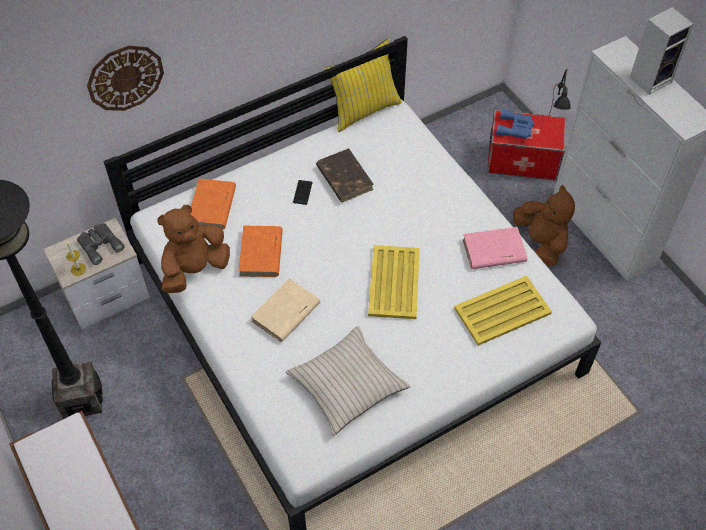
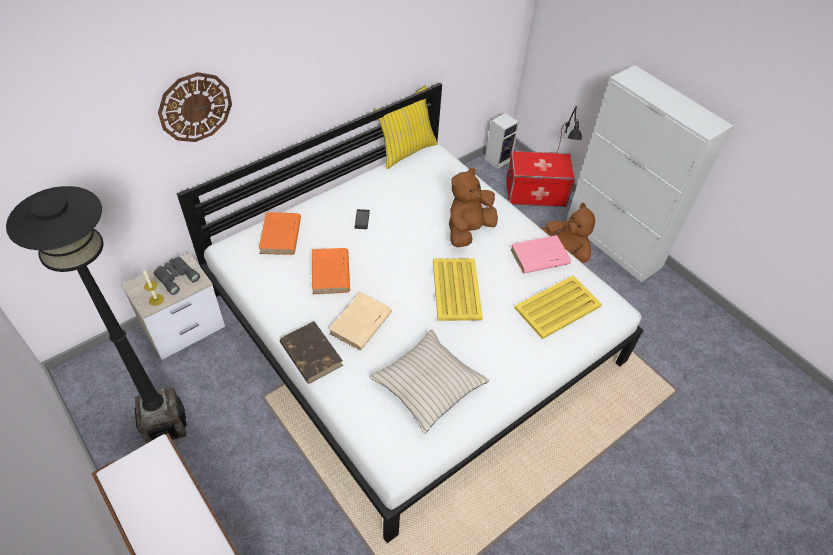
camera: 10 degrees left, 5 degrees down
(194, 269) = (269, 291): brown plush toy -> brown plush toy (468, 230)
(344, 177) = (397, 205): brown book -> brown book (310, 354)
(515, 128) = (531, 163): blue binoculars -> none
(651, 78) = (666, 95): speaker -> speaker (498, 159)

